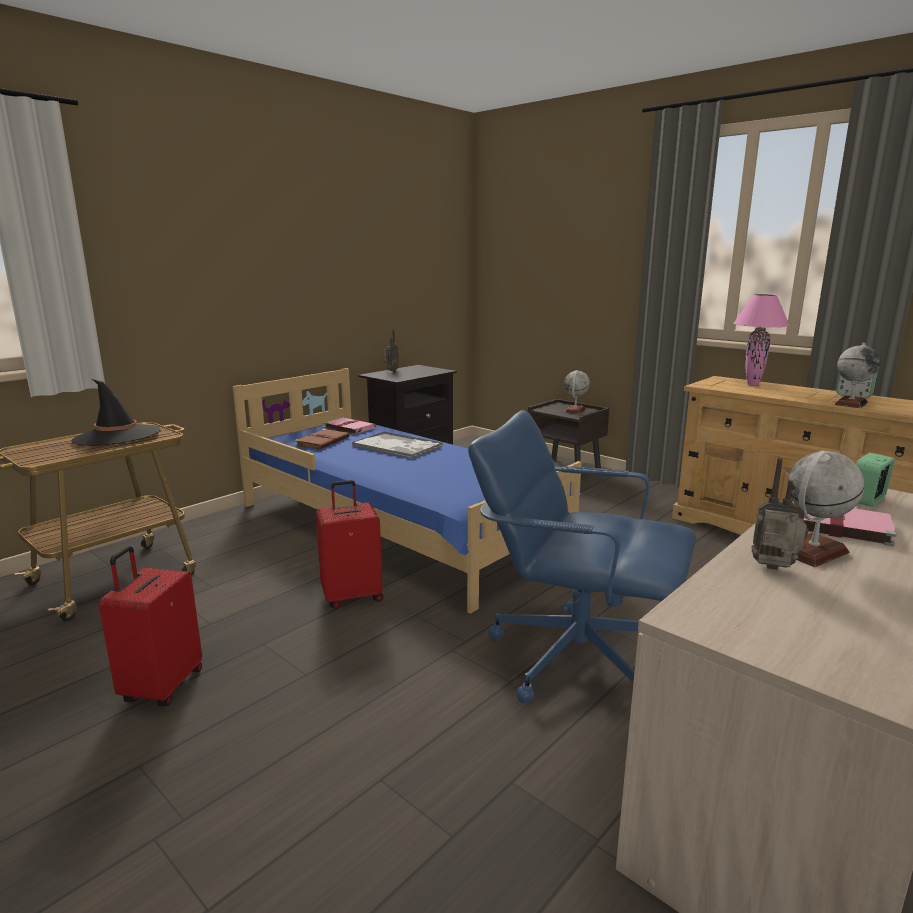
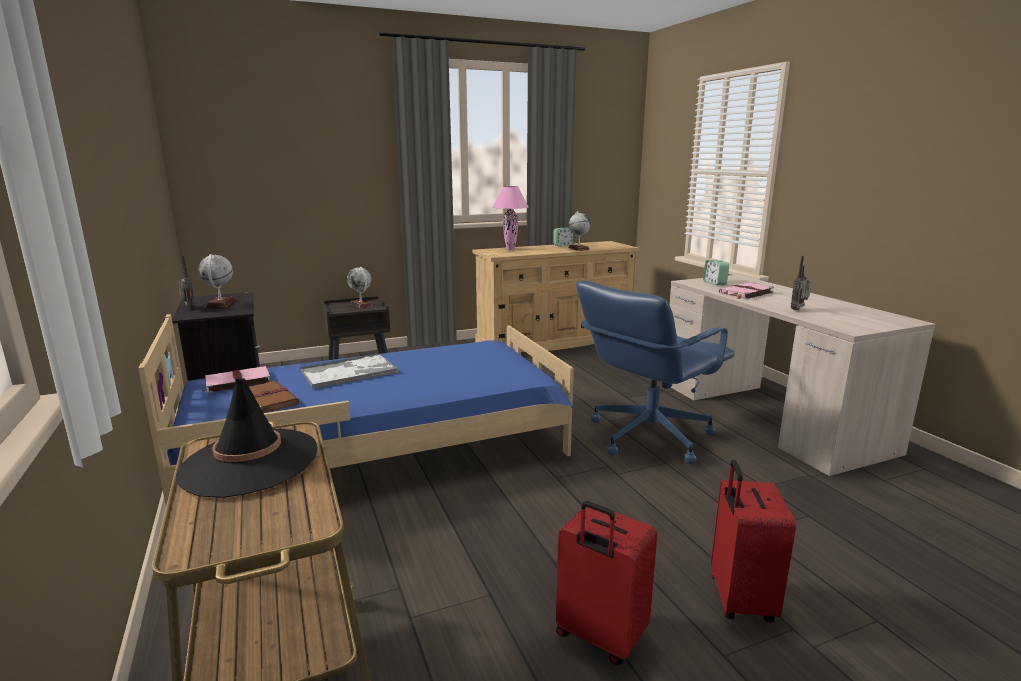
camera: 65 degrees left, 0 degrees up
(352, 596) = (500, 500): red suitcase -> red suitcase (739, 600)
(812, 552) = (778, 302): globe -> globe (220, 304)

